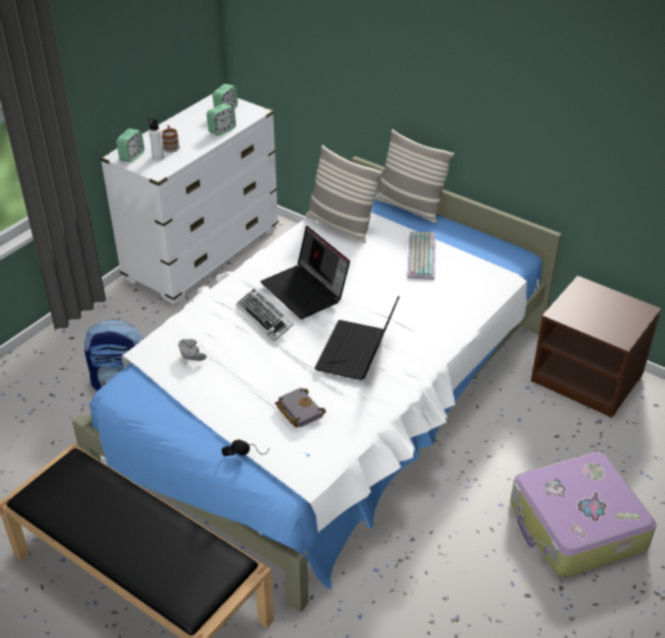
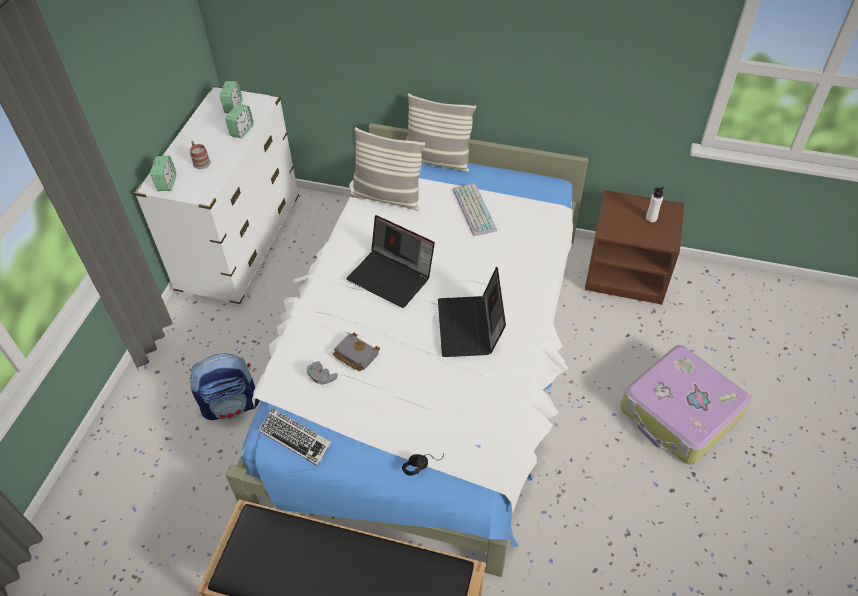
camera: 20 degrees left, 10 degrees up
(158, 157) = (194, 177): white bottle -> white bottle (651, 218)
(265, 318) = (369, 316): keyboard -> keyboard (295, 438)
(298, 410) = (448, 404): grey book -> grey book (354, 354)

